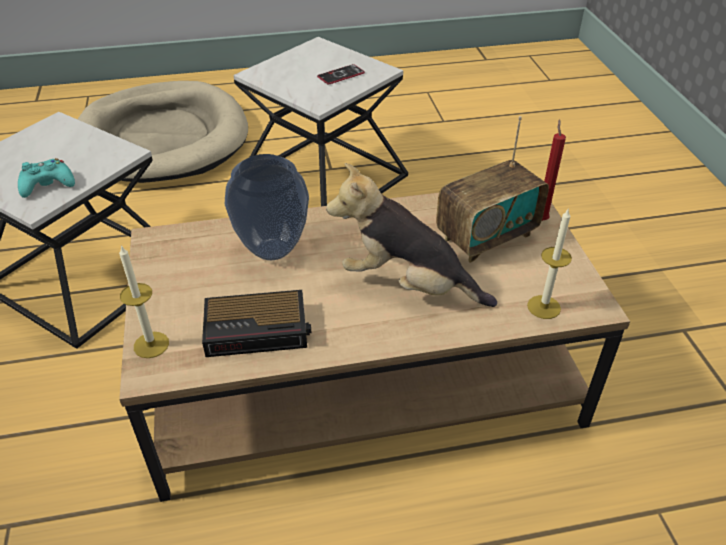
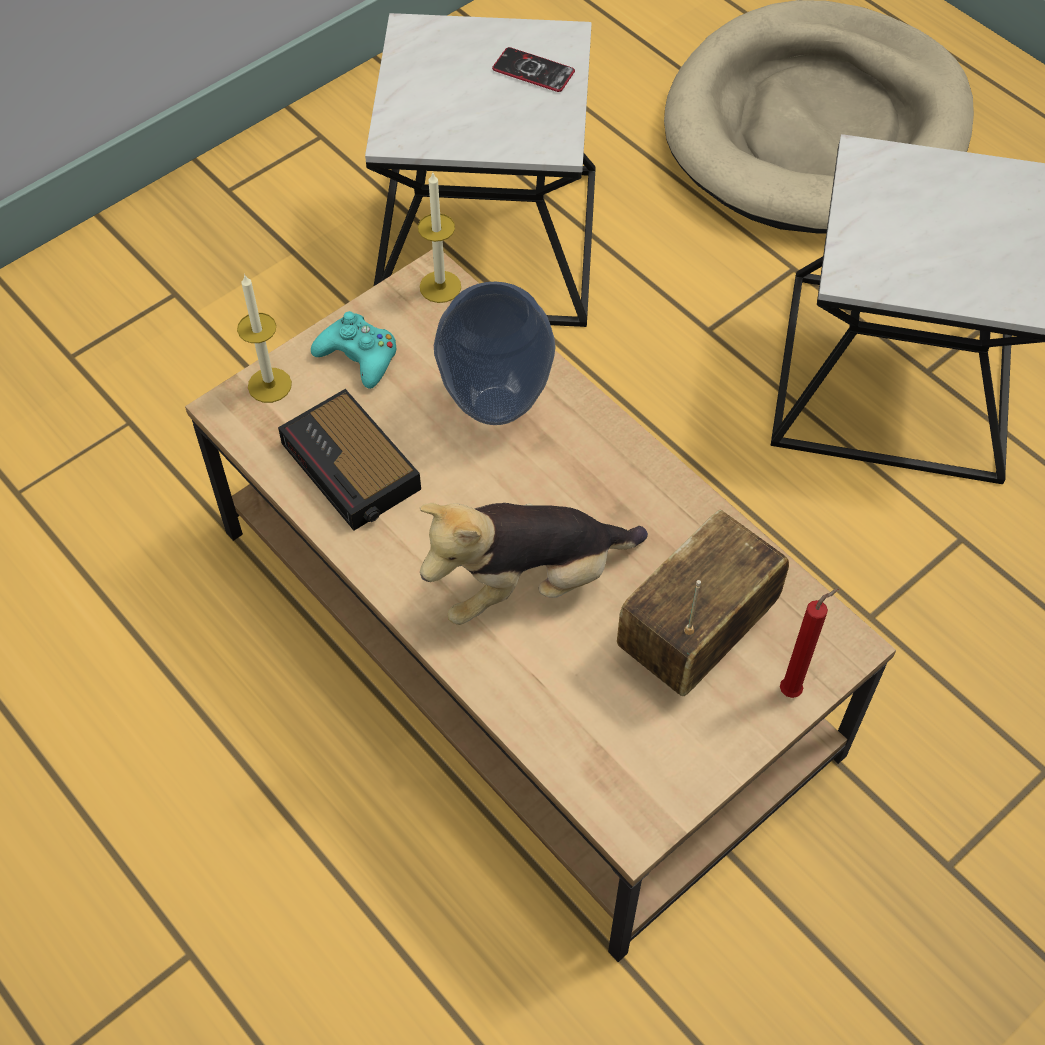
camera: 60 degrees right, 15 degrees up
(47, 184) = (441, 119): turquoise game controller -> turquoise game controller (359, 356)
(341, 75) = (959, 259): phone -> phone (533, 71)
(407, 285) = (529, 583): plush toy -> plush toy turned 105 degrees counterclockwise
(486, 237) = (696, 634): radio -> radio turned 105 degrees clockwise
(544, 307) = (590, 760): candle -> candle (440, 287)

